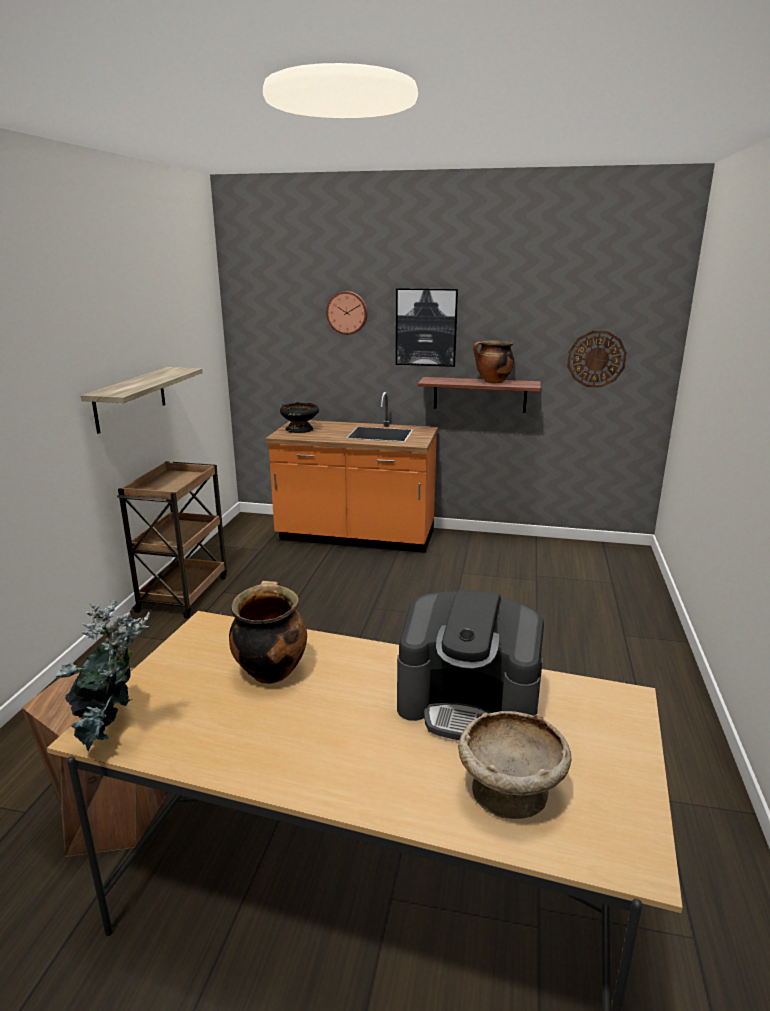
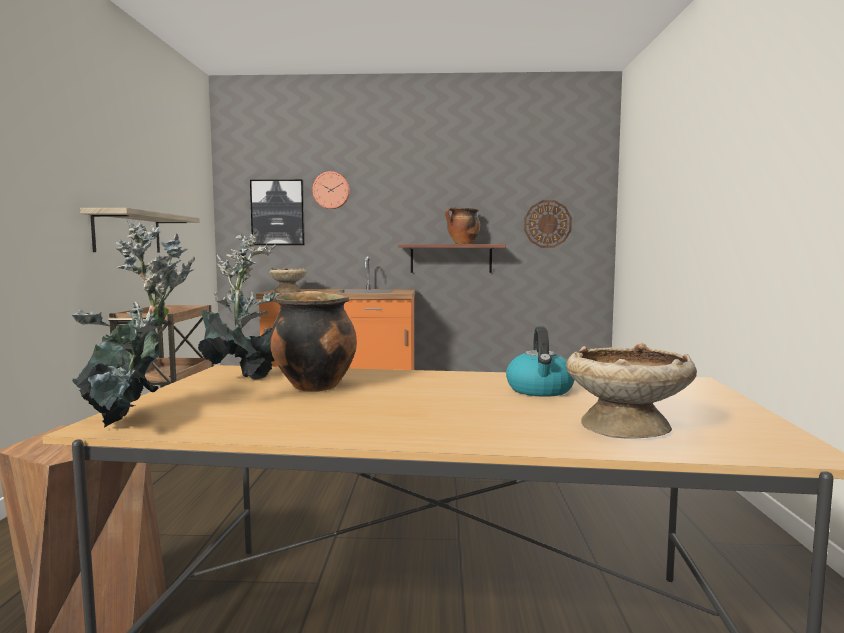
camera: 10 degrees left, 15 degrees down
(219, 642) = (248, 376): none -> potted plant
(300, 429) = (288, 291): black bowl -> beige bowl
(426, 327) = (402, 201): picture -> picture (278, 212)
(469, 703) = (540, 390): coffee machine -> kettle

